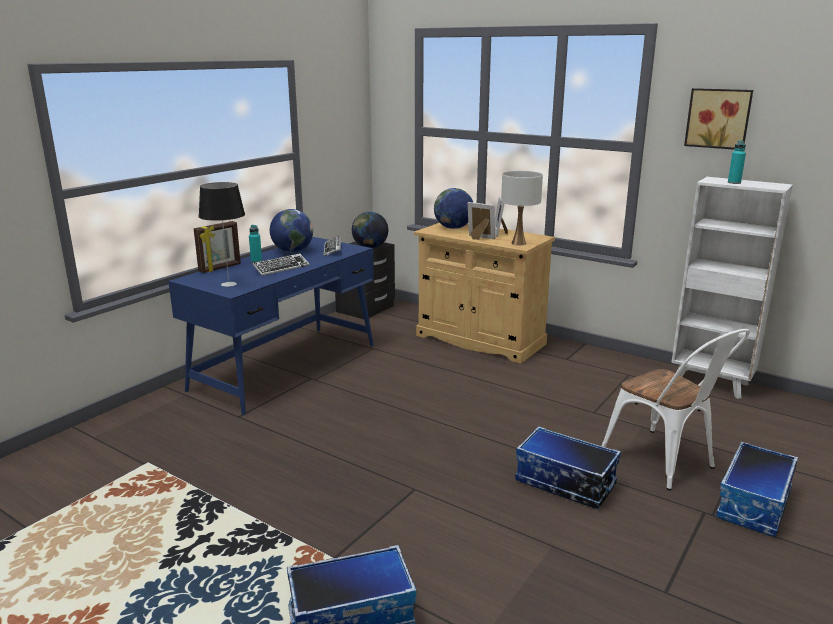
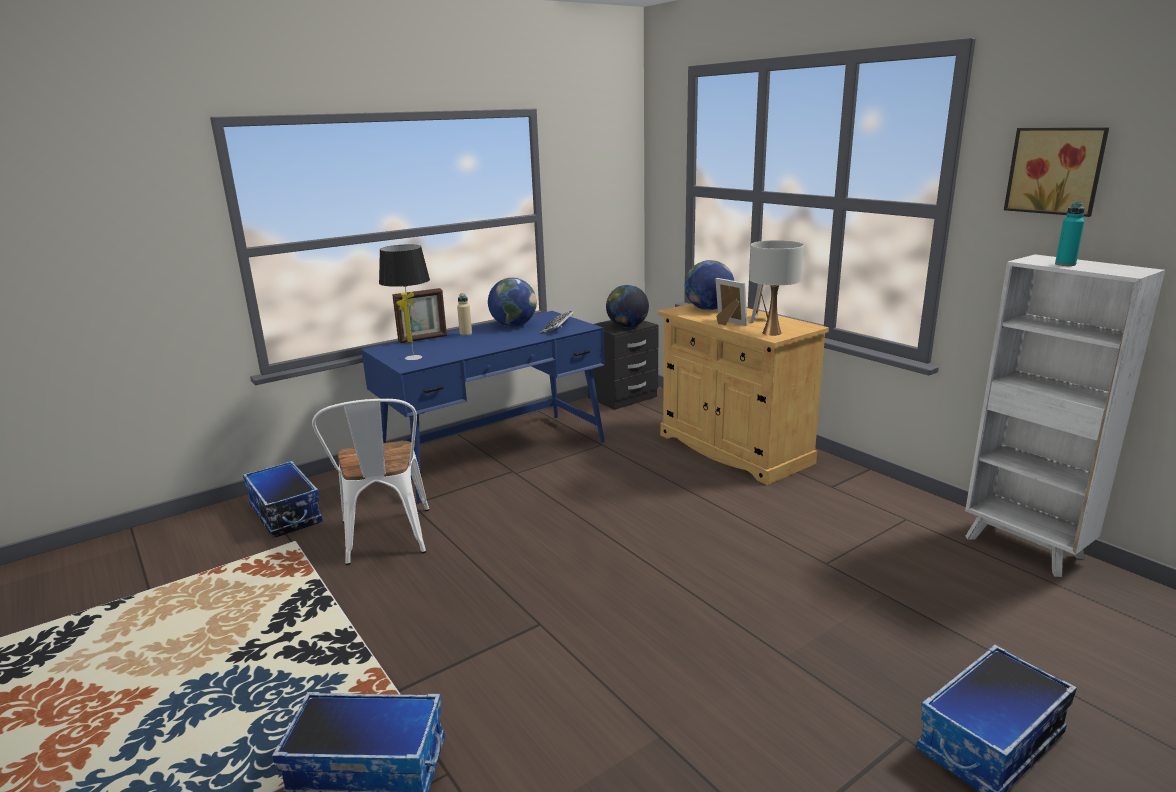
camera: 20 degrees right, 0 degrees up
(256, 261) = (466, 334): turquoise bottle -> beige bottle
(281, 268) = (483, 344): keyboard -> none
(564, 483) = (727, 653): storage box -> storage box (284, 514)
(665, 463) = (886, 652): white chair -> white chair (386, 540)

